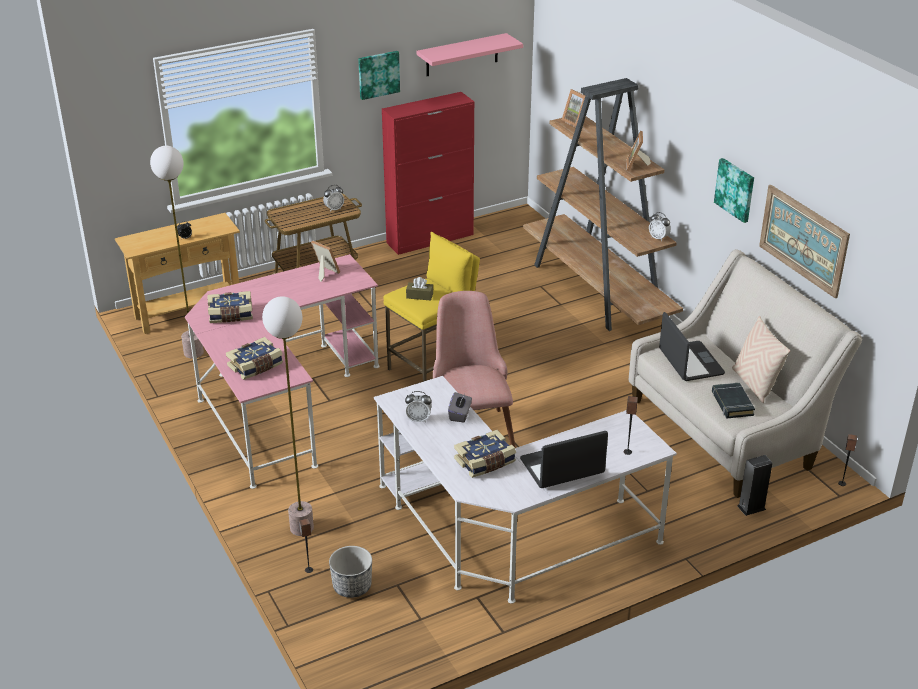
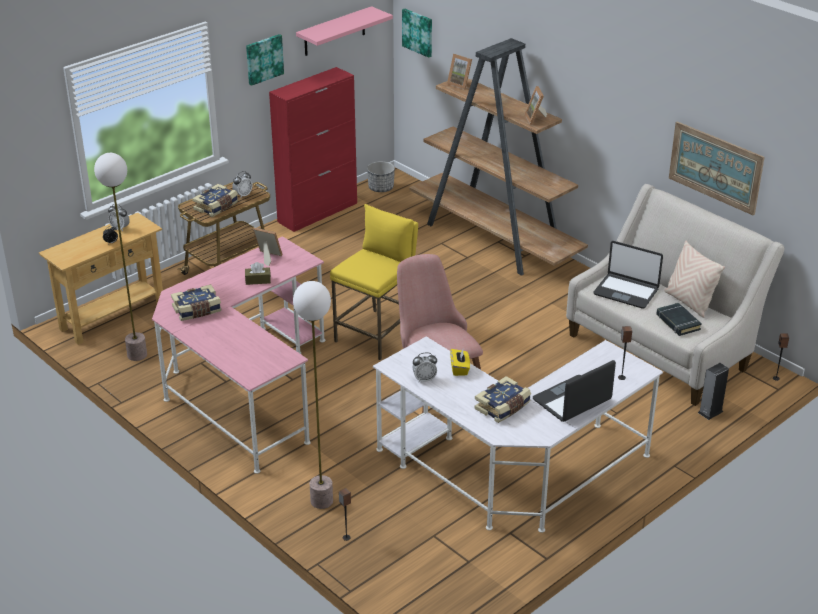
camera: 15 degrees left, 0 degrees up
(256, 366) = (247, 355): book -> book (216, 207)
(352, 586) = (393, 544): planter -> planter (381, 188)
(419, 296) = (366, 266): brown tissue box -> brown tissue box (258, 280)
(460, 415) = (459, 369): grey tissue box -> yellow tissue box
(658, 238) = (561, 183): alarm clock -> alarm clock (120, 228)
(690, 362) = (626, 291): laptop -> laptop turned 150 degrees clockwise
(735, 189) = (638, 129): picture -> picture (418, 32)

